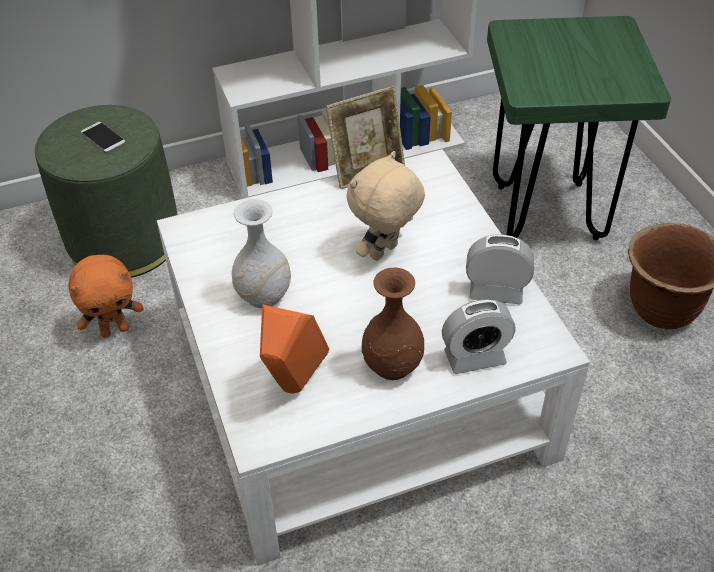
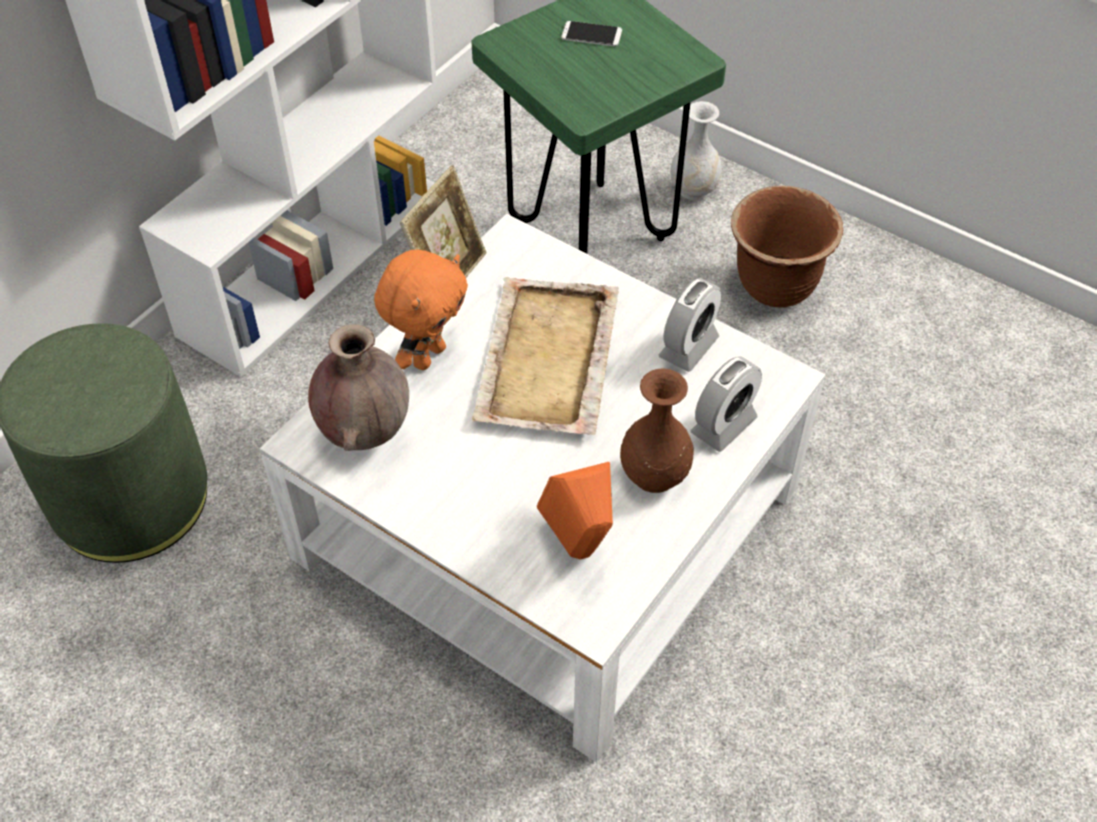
camera: 35 degrees left, 5 degrees up
(103, 137) = (91, 379): phone -> phone (591, 34)
(115, 330) = (218, 609): orange plush toy -> orange plush toy (427, 355)
(226, 241) = (365, 432): none -> brown vase
(264, 295) = (463, 471): white vase -> white vase (694, 190)
(385, 253) = (547, 360): beige plush toy -> beige tray
(496, 291) = (688, 347): alarm clock -> alarm clock turned 150 degrees clockwise

